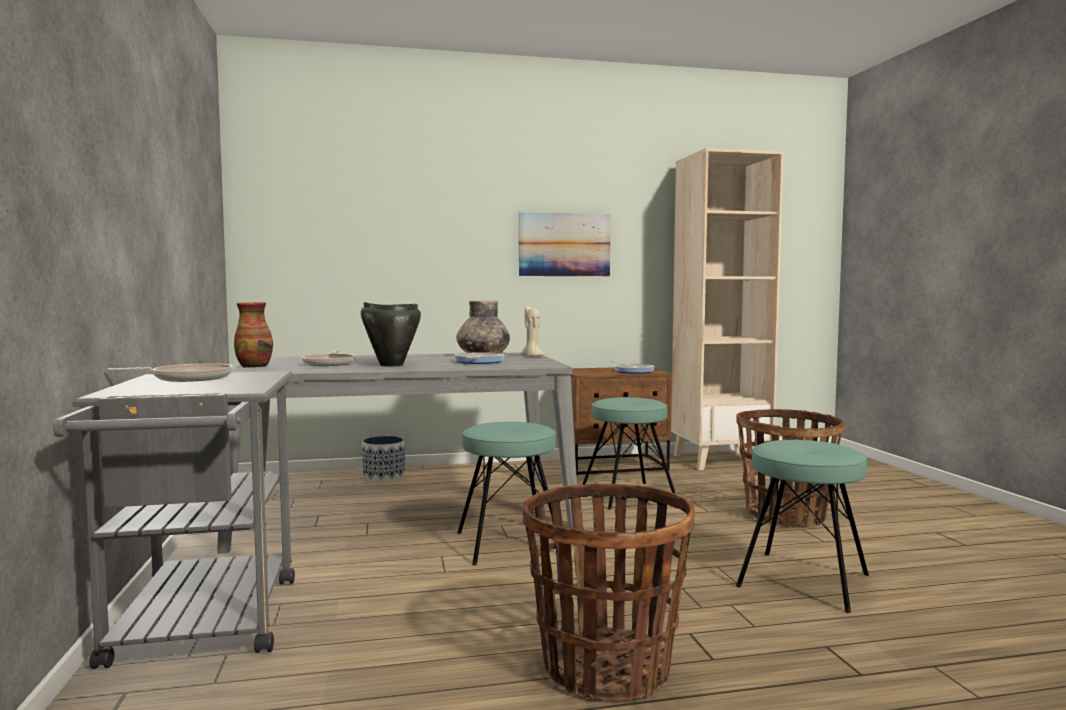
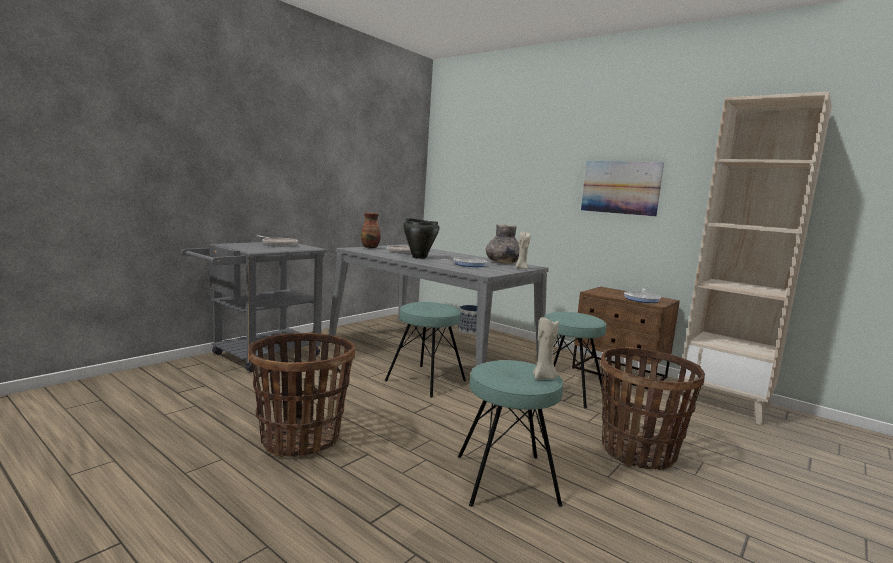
camera: 50 degrees right, 5 degrees up
(830, 444) = (543, 377): none -> beige candle

